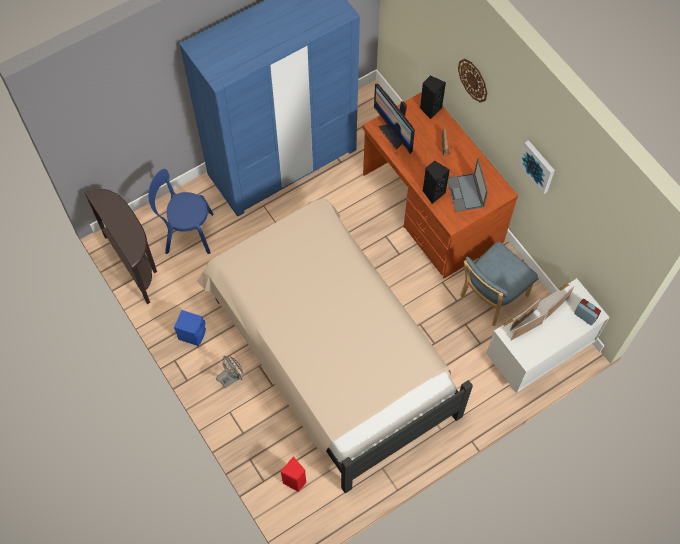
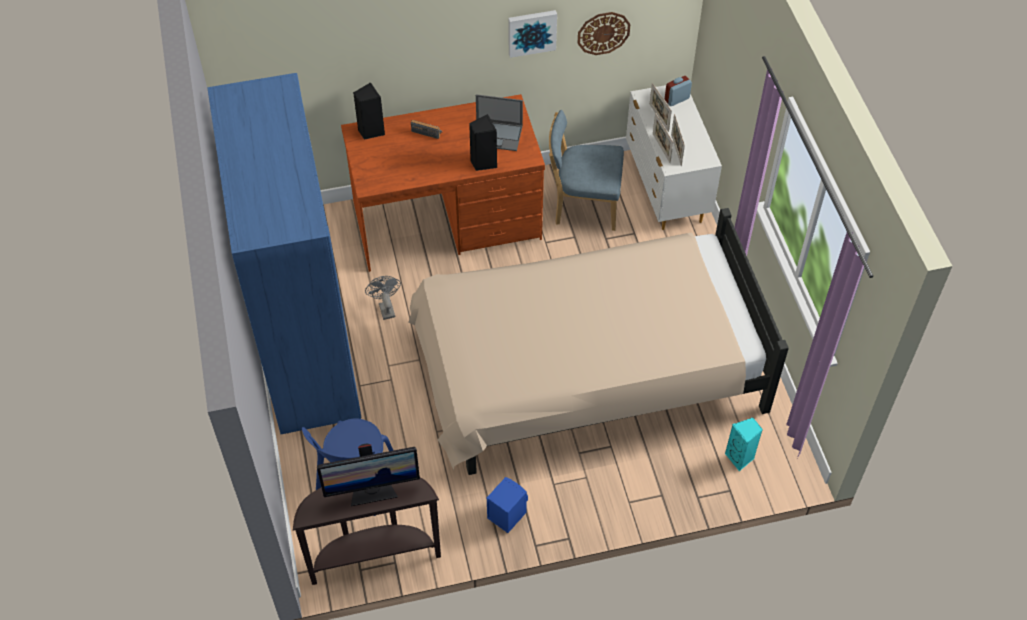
camera: 70 degrees left, 10 degrees down
(231, 378) = (584, 487): grey fan -> grey fan (385, 308)
(295, 481) = (740, 458): red speaker -> turquoise speaker
(394, 134) = (387, 173): monitor -> monitor (372, 491)
(473, 80) = (404, 39): wall clock -> wall clock (603, 33)
(491, 297) = (583, 206): blue chair -> blue chair turned 120 degrees clockwise

